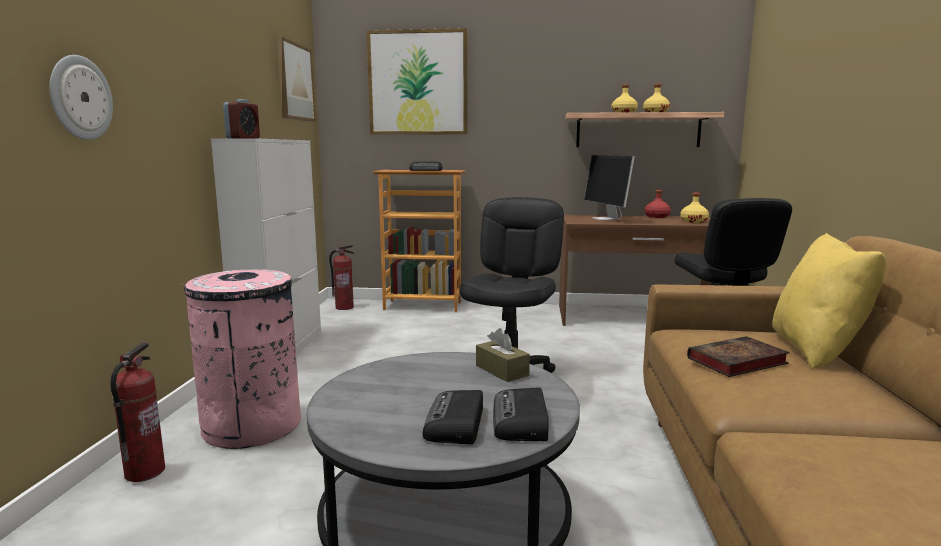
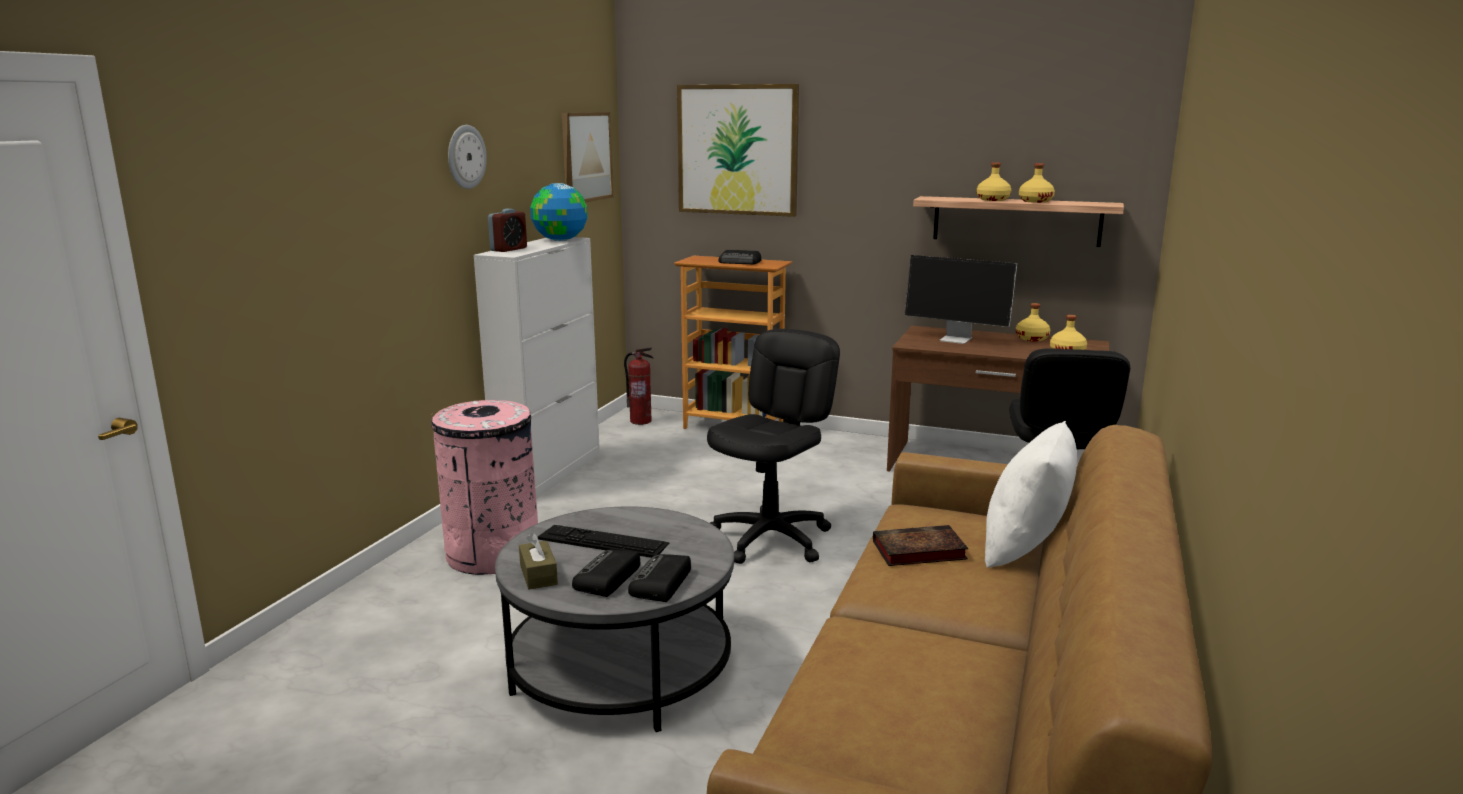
camera: 15 degrees right, 5 degrees up
(80, 98) = (346, 250): wall clock -> wall clock (465, 157)
(144, 472) = (392, 585): fire extinguisher -> none
(284, 139) = (560, 240): none -> globe
(420, 386) = (603, 541): none -> keyboard
(502, 370) = (686, 533): brown tissue box -> brown tissue box (538, 575)
(606, 219) = (957, 339): monitor -> monitor turned 60 degrees counterclockwise
(657, 217) = (1032, 338): red bottle -> yellow bottle
(816, 350) = (1025, 548): yellow pillow -> white pillow

